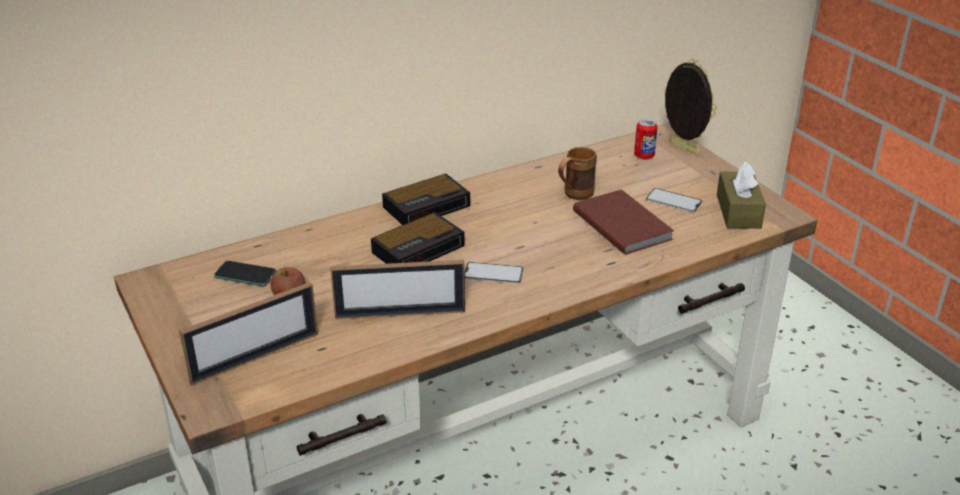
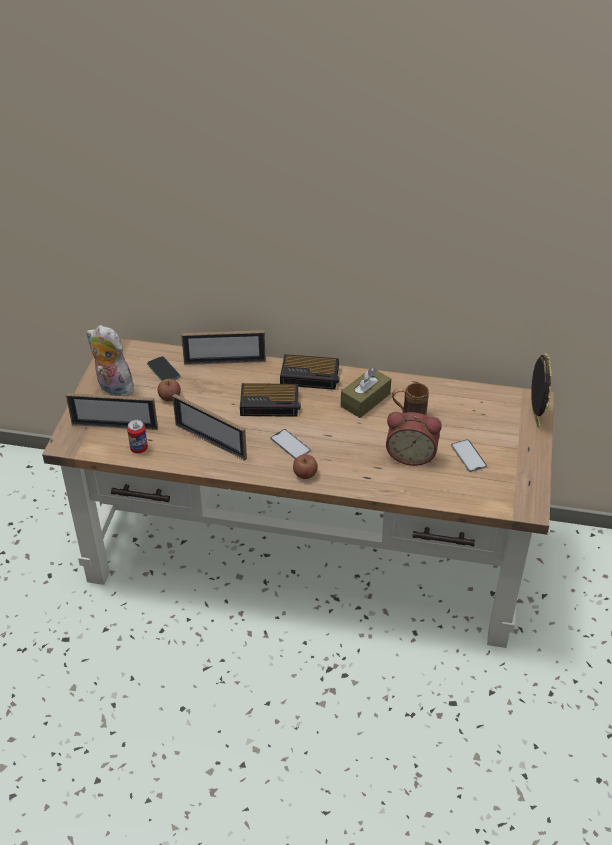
camera: 40 degrees right, 10 degrees up
(199, 321) = (112, 388): none -> plush toy
(312, 235) = (225, 362): none -> picture frame
(547, 291) = (305, 474): none -> apple
(623, 224) = (411, 454): brown book -> alarm clock
(644, 156) = (497, 410): can -> can (139, 448)
(738, 211) = (501, 488): brown tissue box -> brown tissue box (365, 400)

